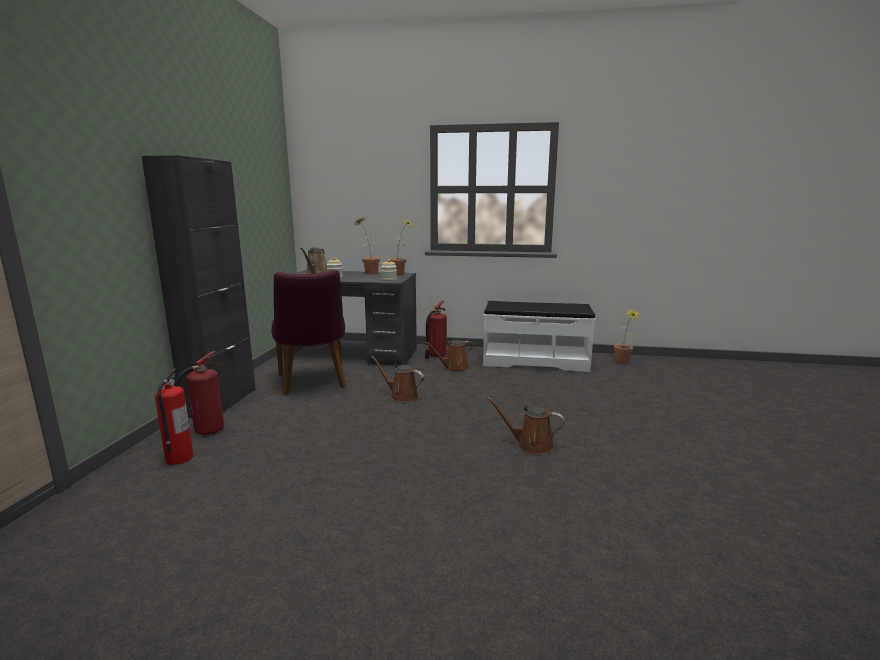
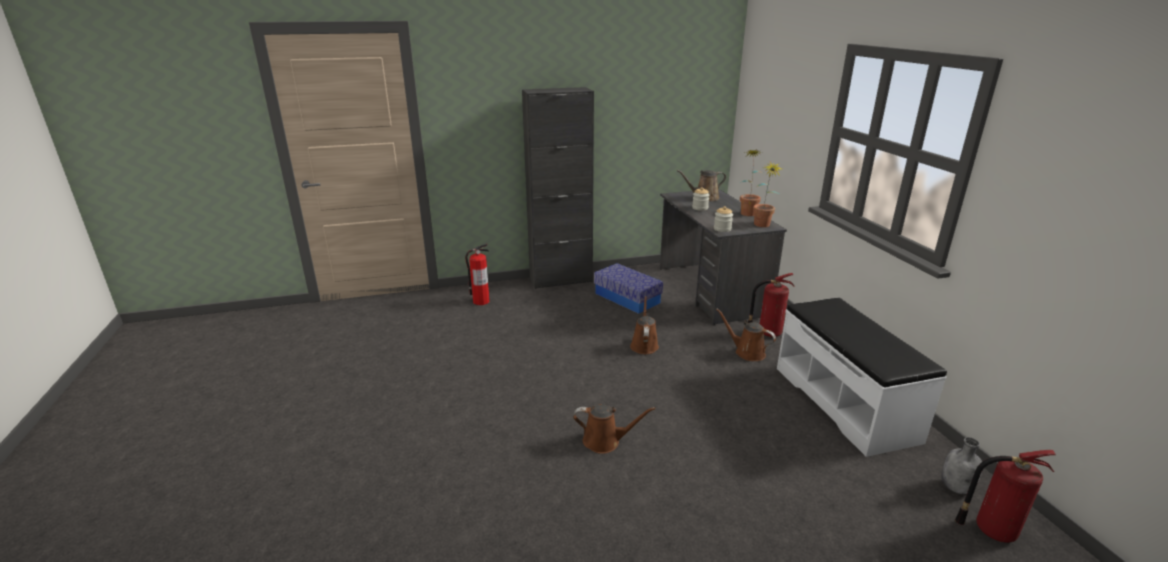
camera: 65 degrees right, 10 degrees up
(207, 432) = (517, 294): fire extinguisher -> fire extinguisher (991, 530)
(313, 383) = (627, 298): purple chair -> storage box
(530, 445) = (605, 441): brown watering can -> brown watering can turned 105 degrees clockwise
(623, 362) = (956, 487): potted plant -> grey bottle

